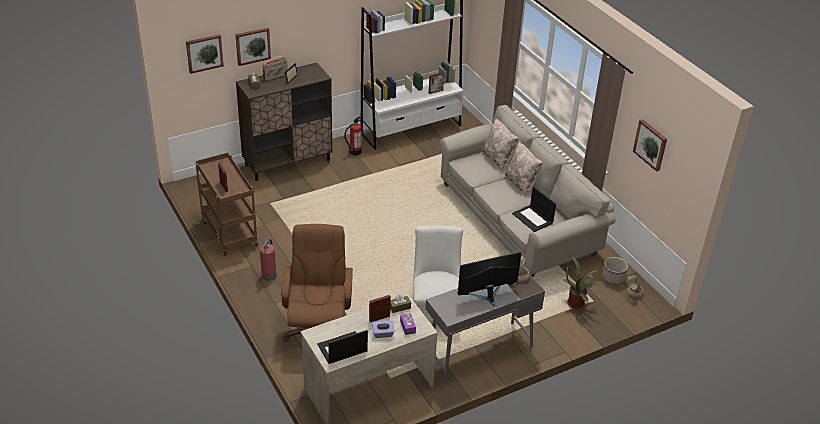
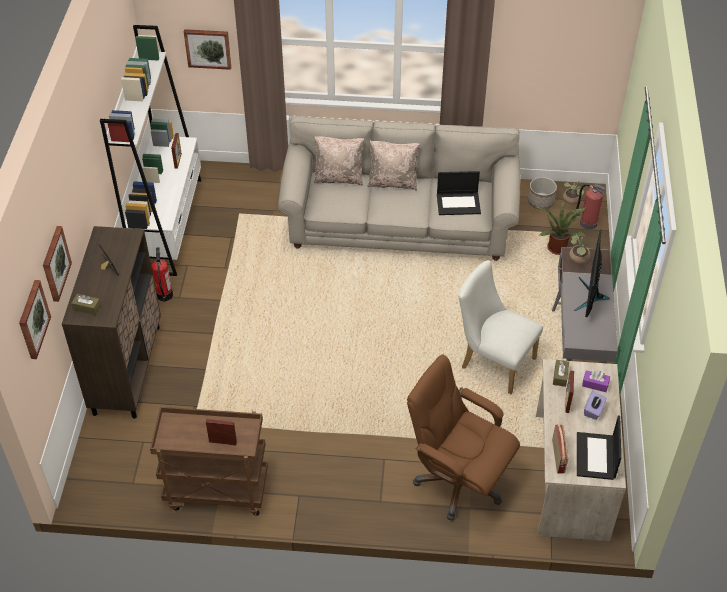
camera: 55 degrees left, 10 degrees up
(269, 275) = (327, 484): fire extinguisher -> fire extinguisher (587, 222)
(275, 76) = (89, 279): radio -> radio (558, 457)
(651, 144) = (539, 47): picture -> picture (208, 48)

